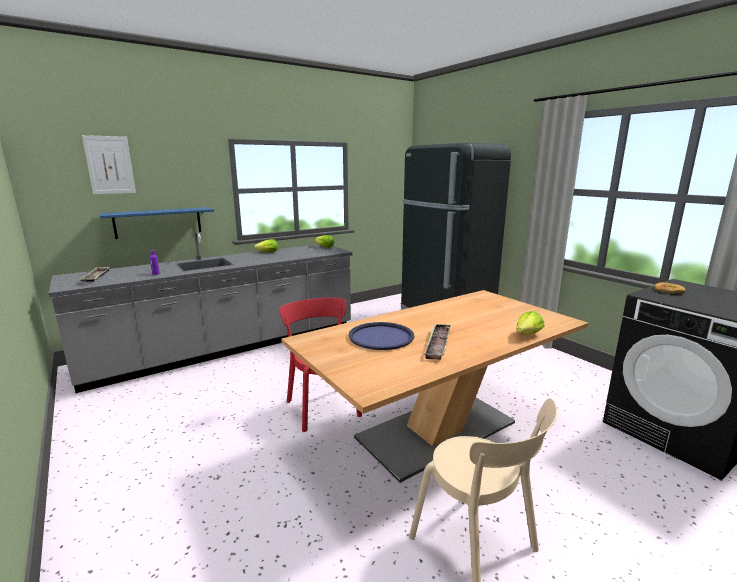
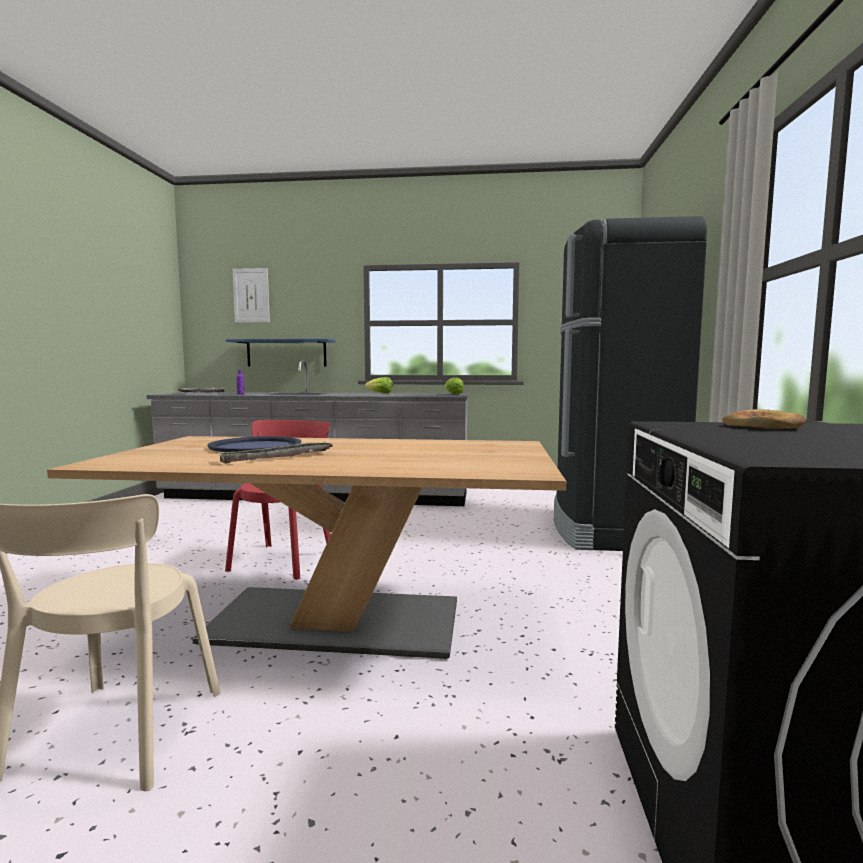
camera: 40 degrees right, 10 degrees down
(527, 334) = (409, 471): lettuce -> none

